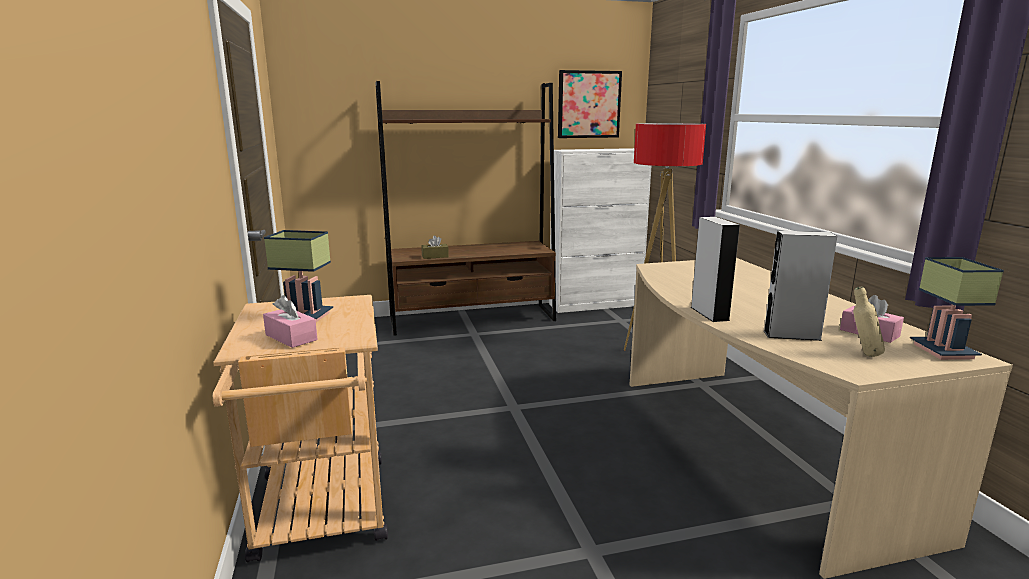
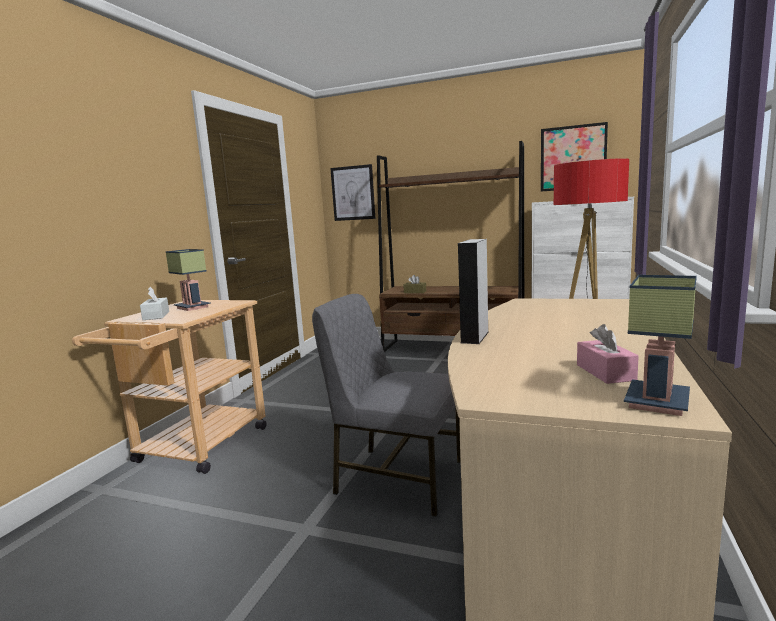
camera: 35 degrees right, 5 degrees down
(291, 337) = (156, 315): pink tissue box -> white tissue box
(325, 126) = (353, 193): none -> picture
(604, 471) = (397, 477): none -> grey chair
(791, 335) = (507, 362): grey speaker -> none
(863, 355) = (538, 387): beige bottle -> none

